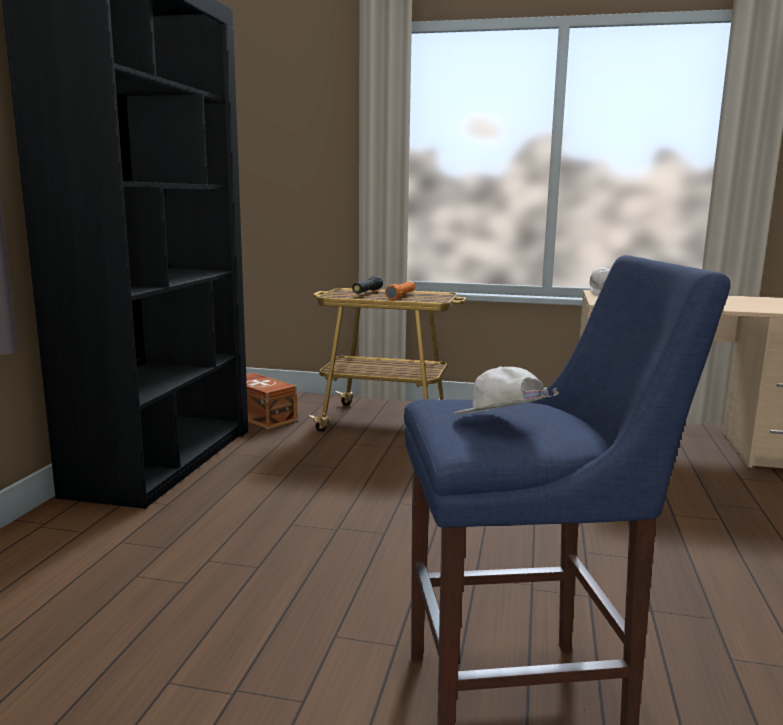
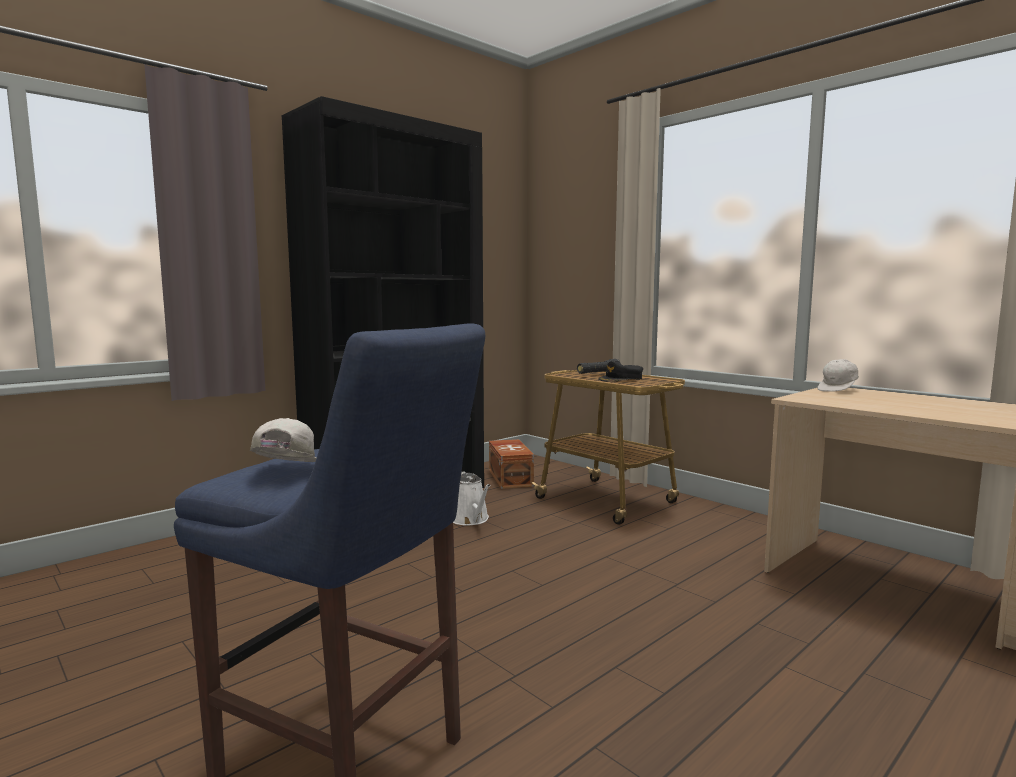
camera: 35 degrees right, 5 degrees down
(286, 466) = (470, 519): none -> white watering can
(401, 296) = (621, 379): orange flashlight -> black cap

